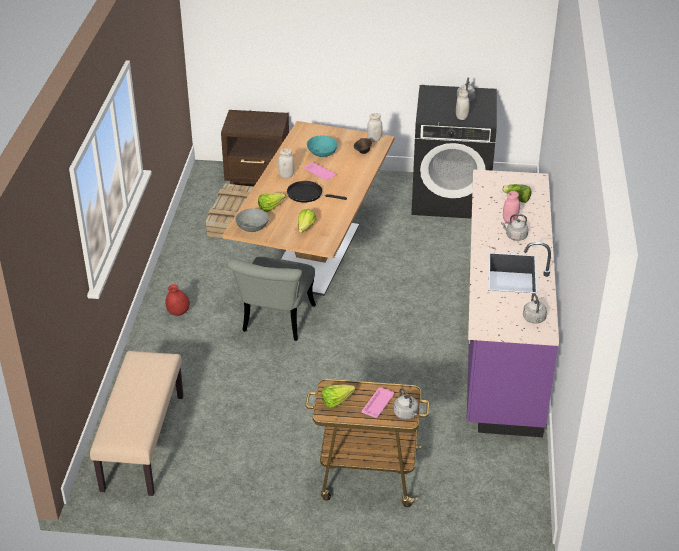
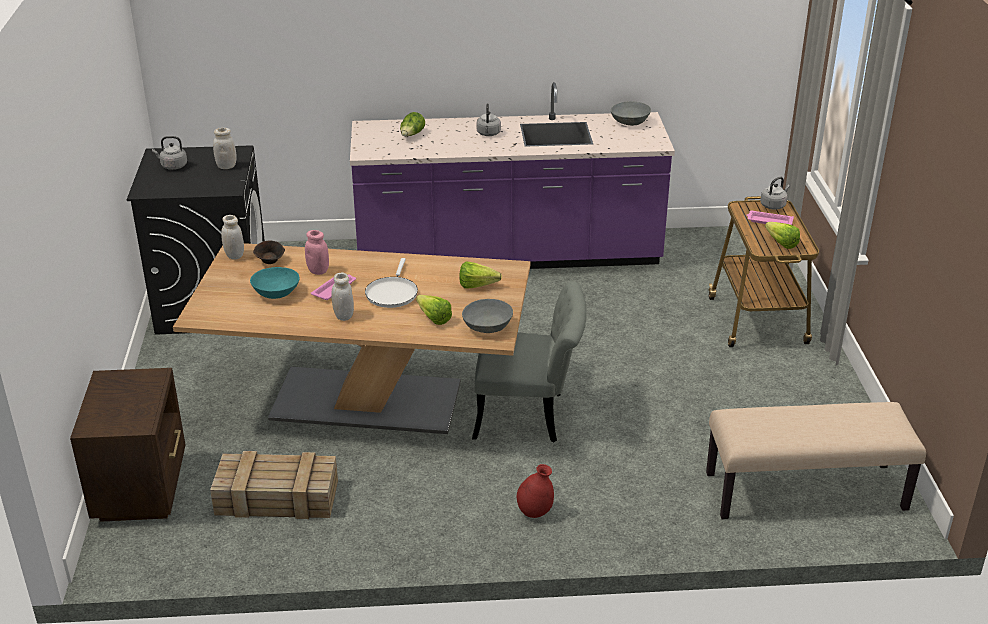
camera: 100 degrees left, 5 degrees down
(307, 194) = (392, 293): black frying pan -> white frying pan
(510, 220) = (458, 137): pink jar -> pink jar (318, 271)
(534, 319) = (630, 122): grey kettle -> grey bowl

